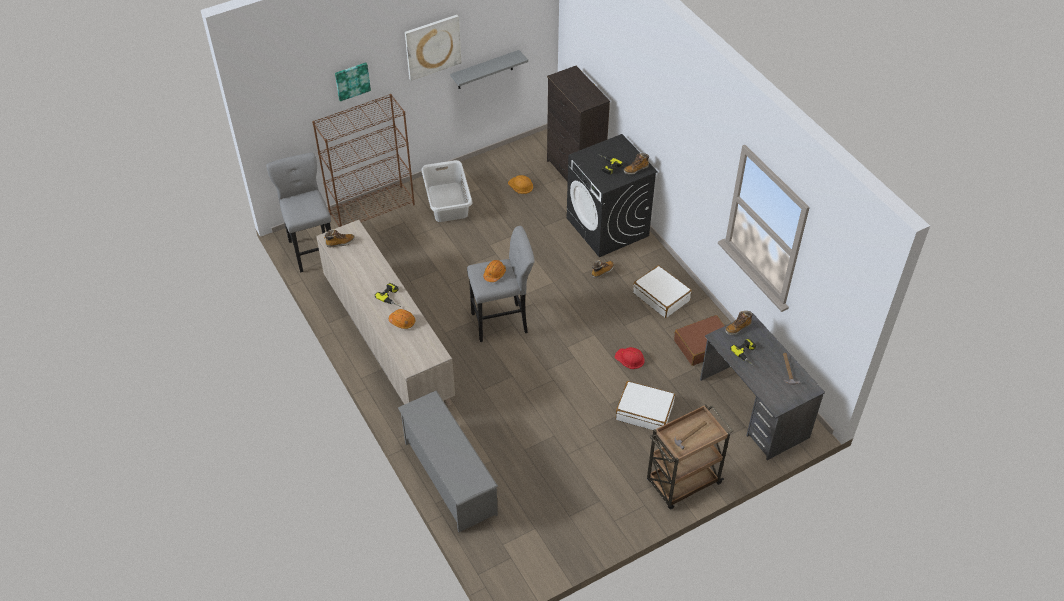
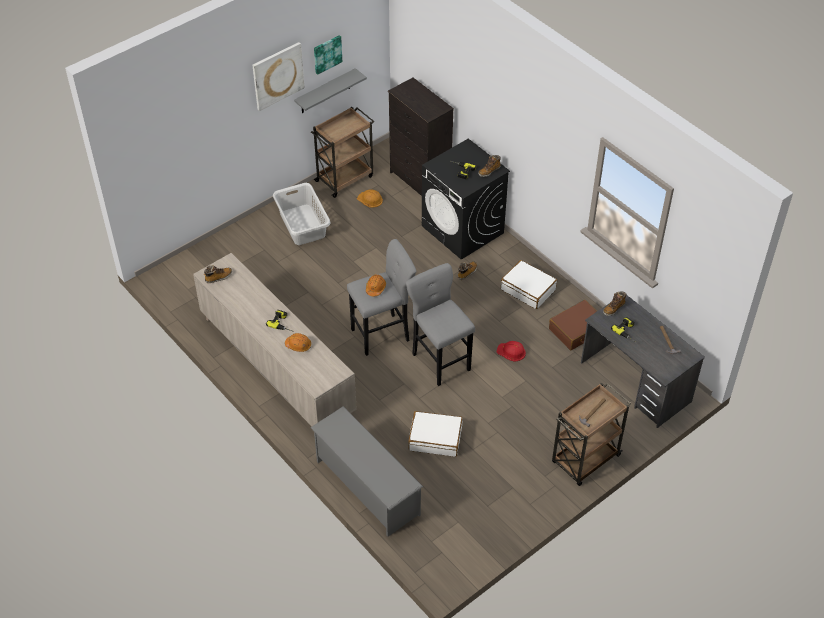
camera: 10 degrees left, 0 degrees up
(311, 249) = (179, 288): grey stool -> grey stool (439, 360)
(352, 80) = (206, 118): picture -> picture (327, 54)
(372, 209) = (230, 240): brown bookcase -> none
(501, 161) = (345, 178): none -> brown cart
(644, 411) = (536, 399): white suitcase -> white suitcase (435, 438)

